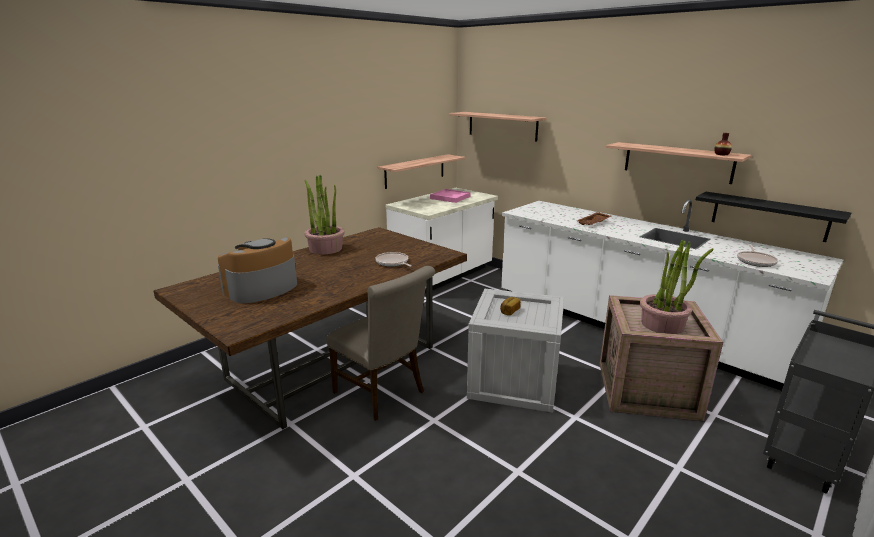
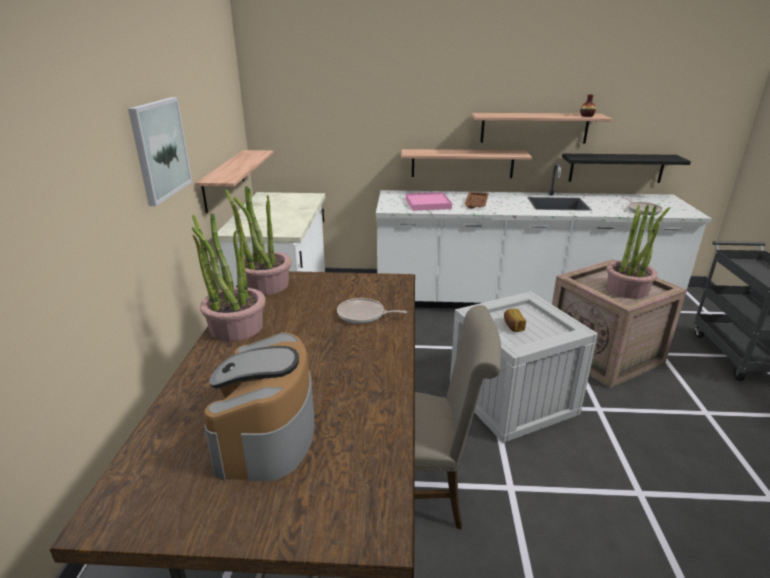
camera: 40 degrees left, 5 degrees up
(343, 140) = (160, 149): none -> picture
(374, 235) = (265, 284): none -> potted plant
(450, 197) = (278, 207): pink tray -> pink tray (428, 204)
(502, 126) = (317, 105): shelf -> shelf (462, 163)

